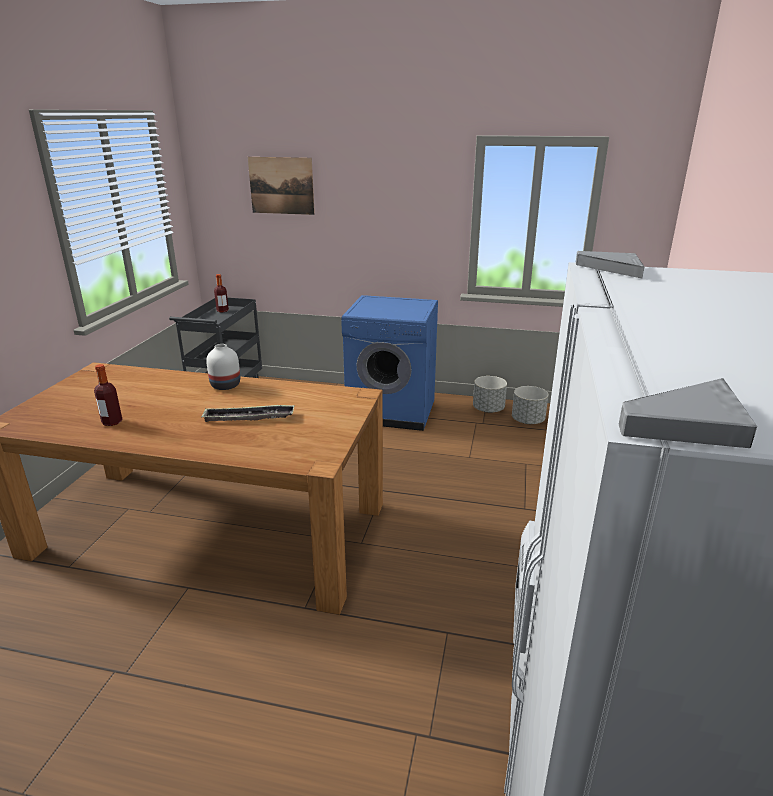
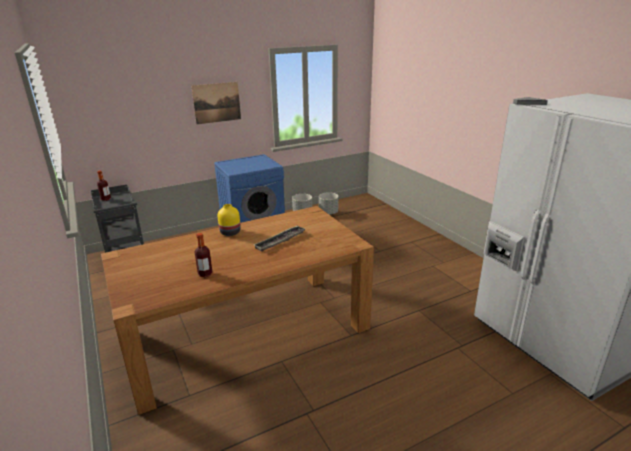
camera: 40 degrees left, 0 degrees up
(225, 385) = (229, 232): white vase -> yellow vase
(281, 185) = (136, 94): picture -> picture (216, 102)

